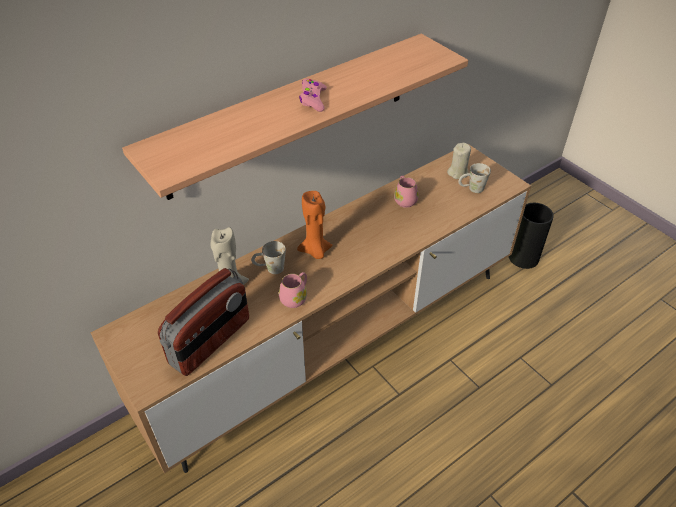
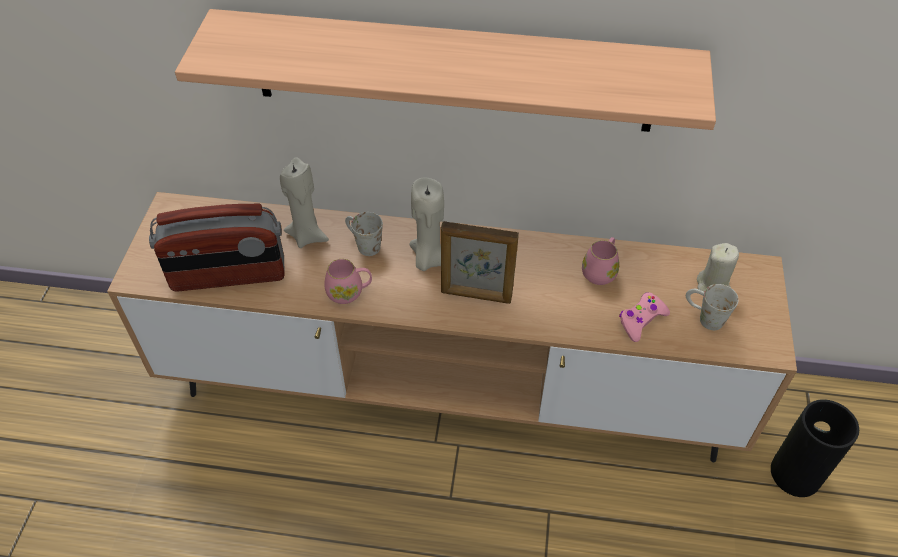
camera: 45 degrees right, 5 degrees up
(313, 100) = (446, 62): pink game controller -> pink game controller (641, 320)
(315, 251) = (428, 259): orange candle -> beige candle
(363, 251) = (476, 295): none -> picture frame

